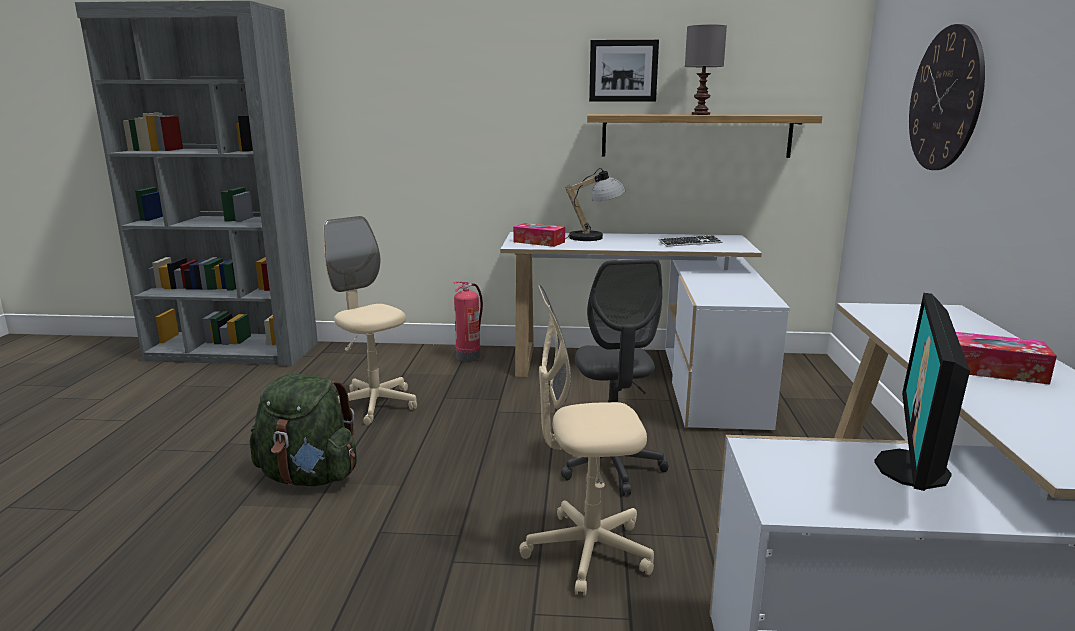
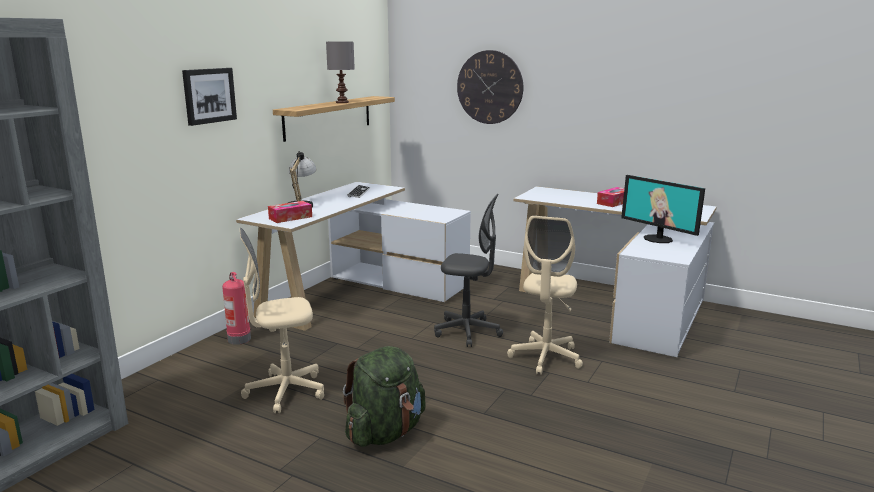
camera: 65 degrees left, 0 degrees up
(623, 71) = (288, 74): picture -> picture (209, 95)

